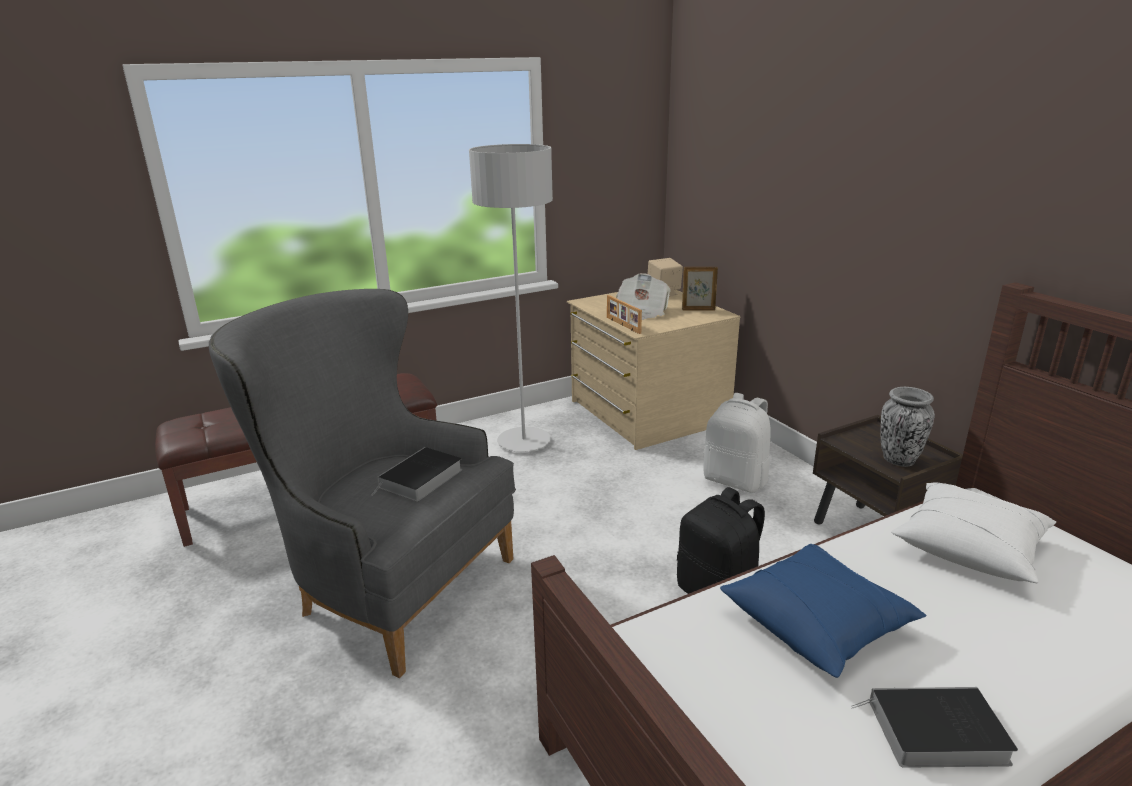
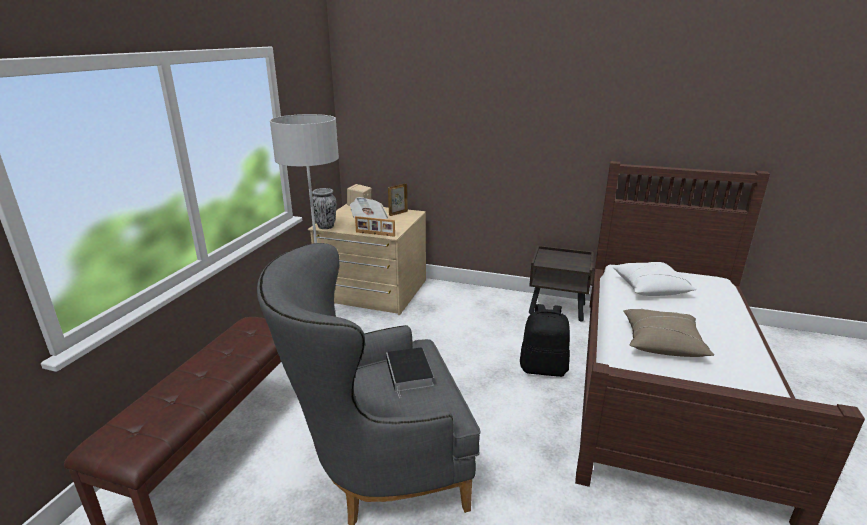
camera: 45 degrees left, 0 degrees up
(736, 480) = (470, 309): white backpack -> none
(817, 623) = (662, 343): blue pillow -> beige pillow
(899, 460) = (574, 263): vase -> vase (326, 227)
(934, 733) = (745, 359): book -> none

